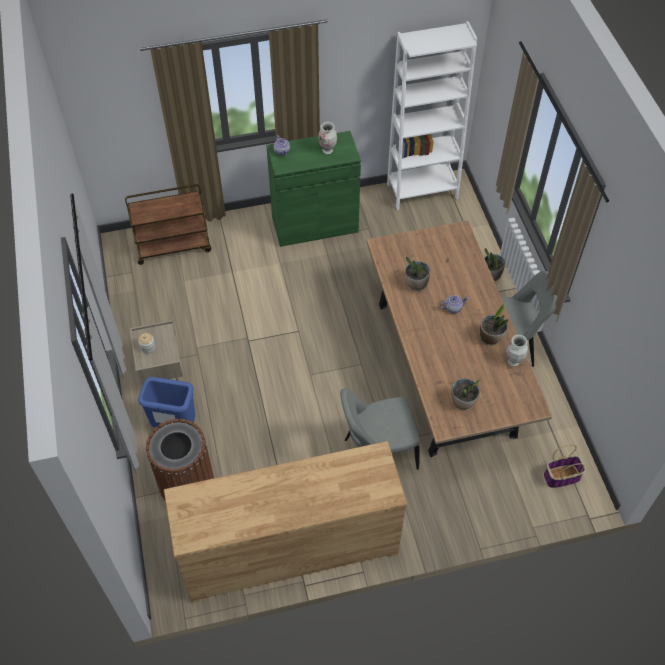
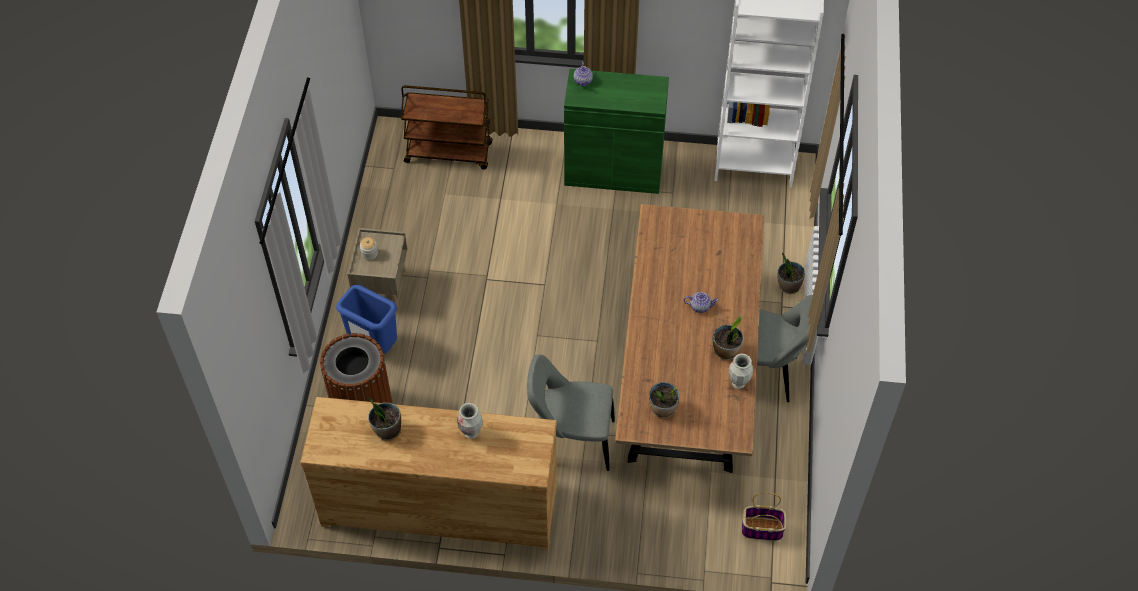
camera: 20 degrees right, 0 degrees up
(327, 151) = (633, 93): vase -> vase (471, 433)
(416, 284) = (671, 269): potted plant -> potted plant (387, 430)

